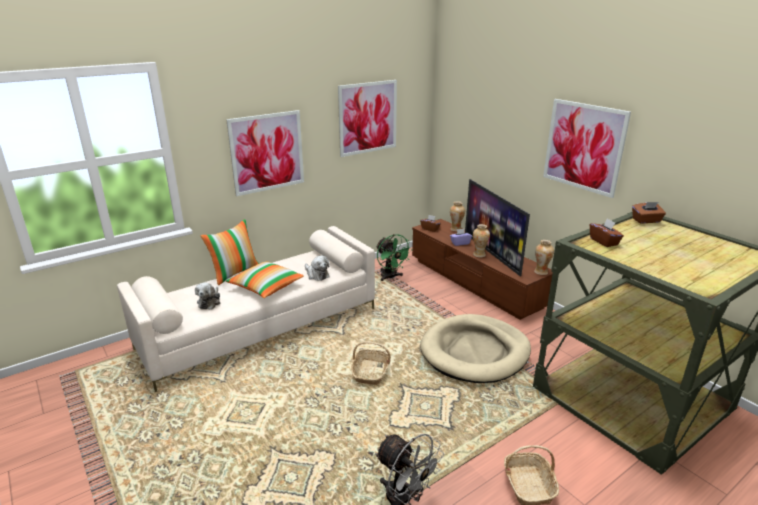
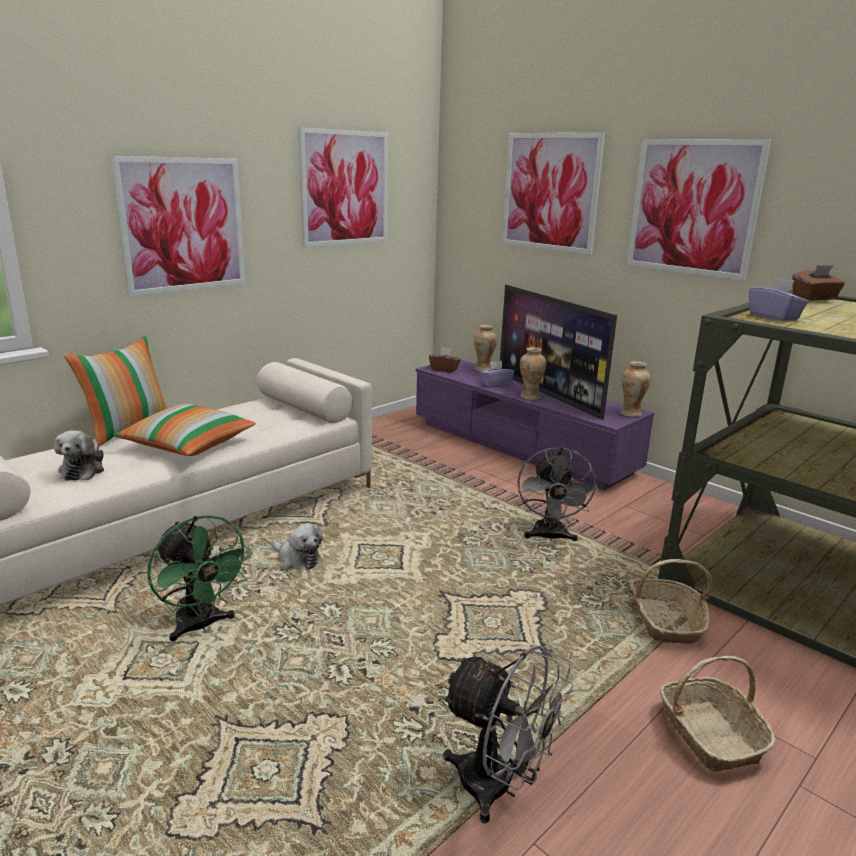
camera: 10 degrees left, 5 degrees down
(317, 275) = (276, 426): plush toy -> plush toy (298, 560)
(370, 372) = (384, 578): basket -> basket (665, 621)
(390, 277) = (387, 445): green fan -> green fan (201, 626)
(475, 283) = (521, 447): brown tv stand -> purple tv stand
(475, 352) = (550, 537): beige dog bed -> grey fan
(499, 123) = (550, 192): none -> picture
(604, 242) = (774, 317): brown tissue box -> purple tissue box

